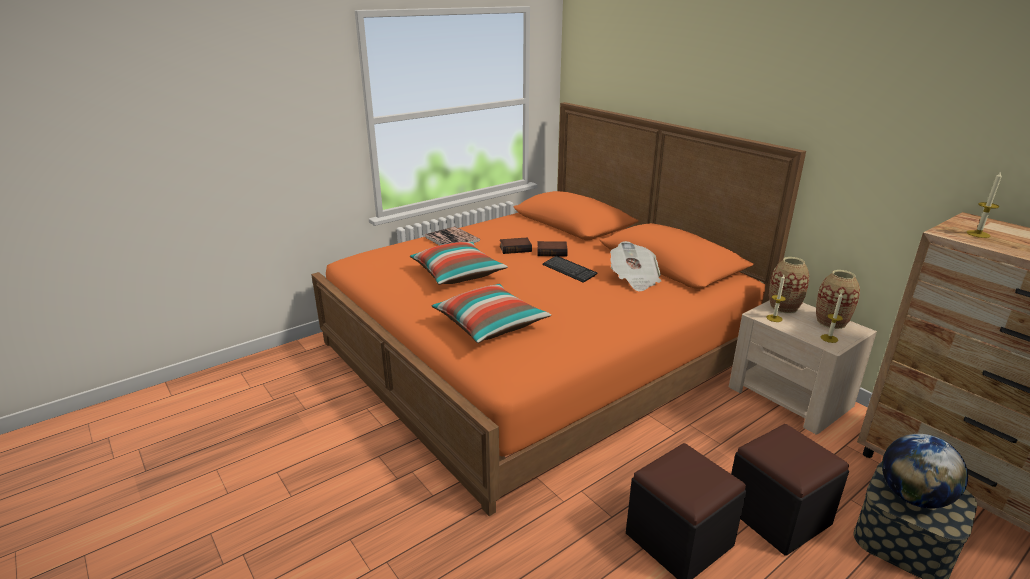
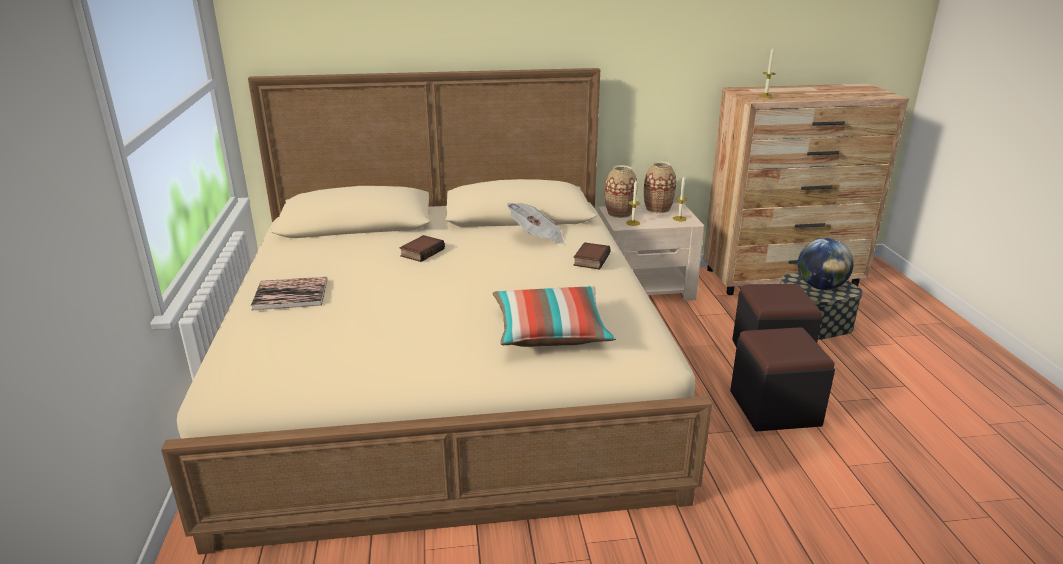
camera: 60 degrees left, 0 degrees up
(457, 274) = (401, 317): pillow -> none
(515, 248) = (382, 267): book -> book (590, 259)
(536, 350) = (446, 376): orange bed -> beige bed
(569, 270) = (478, 258): keyboard -> none

